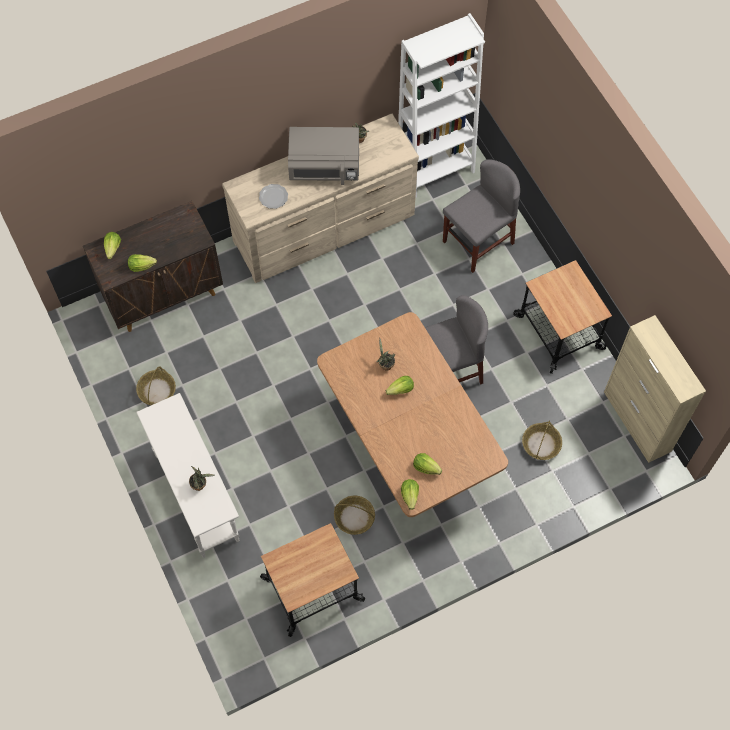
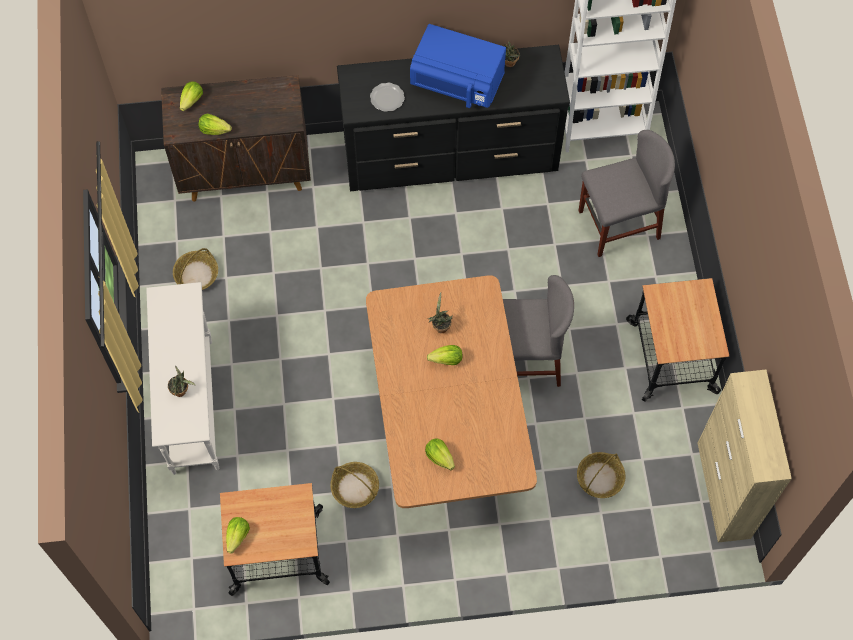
camera: 20 degrees right, 0 degrees up
(324, 168) = (457, 83): grey microwave -> blue microwave
(325, 228) = (451, 154): beige dresser -> black dresser
(410, 495) = (408, 483): lettuce -> lettuce (237, 536)

